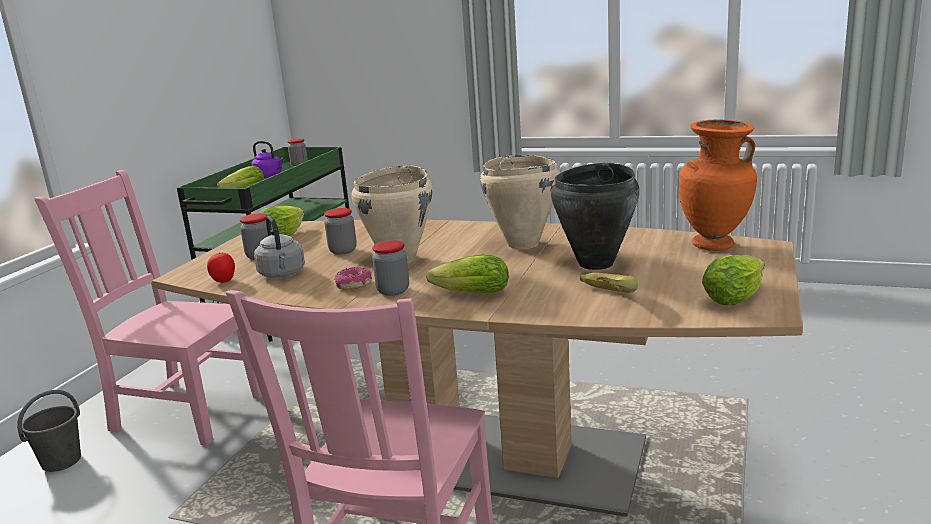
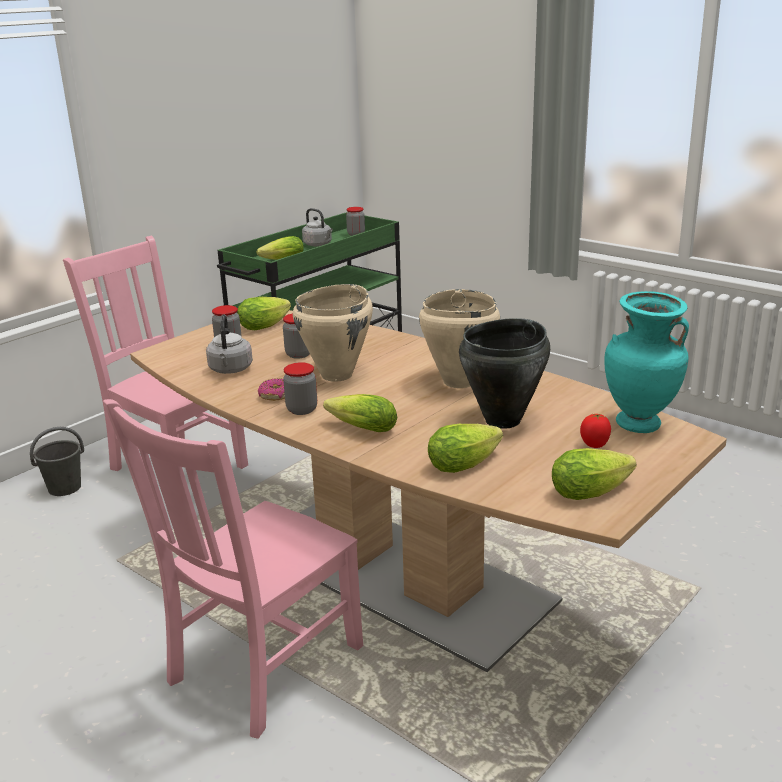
camera: 20 degrees right, 5 degrees up
(224, 281) = (181, 367): tomato -> tomato (594, 445)
(269, 176) = (318, 244): purple kettle -> grey kettle
(601, 299) = (467, 462): banana -> lettuce
(714, 246) = (639, 425): orange vase -> turquoise vase

